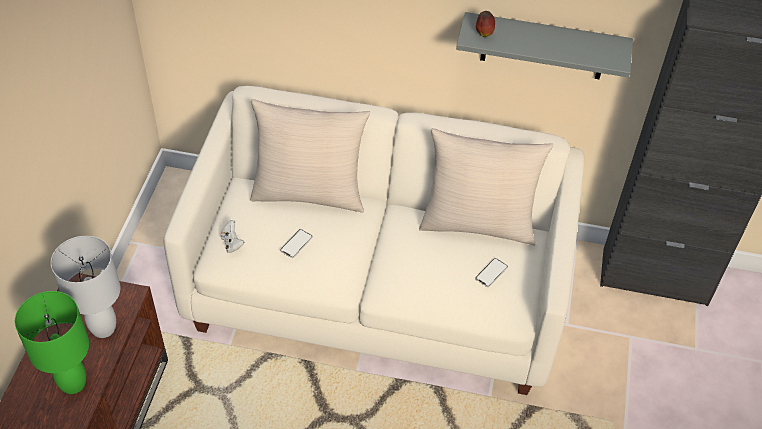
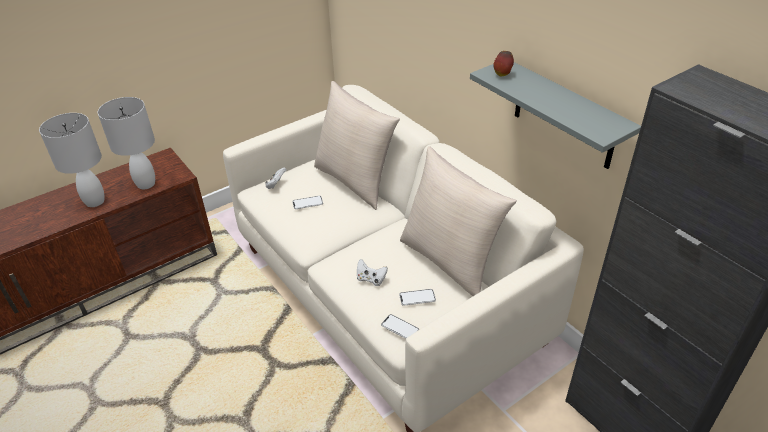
camera: 45 degrees right, 10 degrees down
(73, 384) = (94, 202): green table lamp -> white table lamp
(438, 281) = (371, 279): none -> white game controller
(504, 307) = (400, 327): none -> phone

